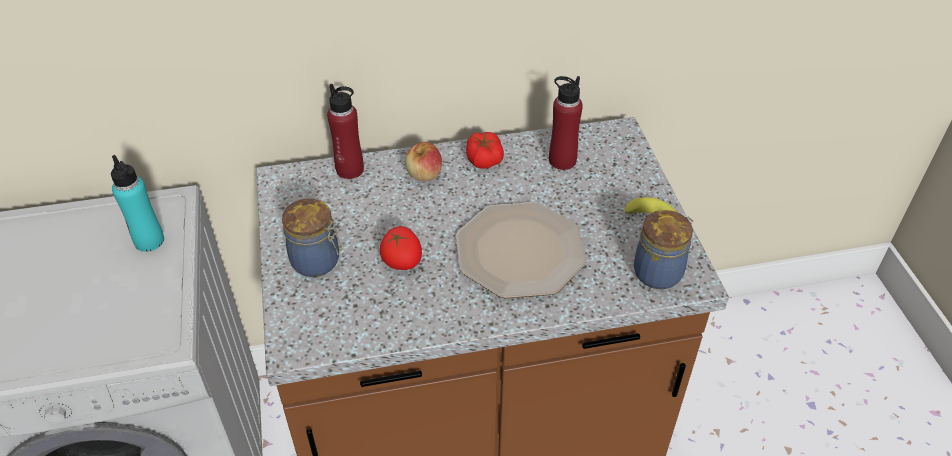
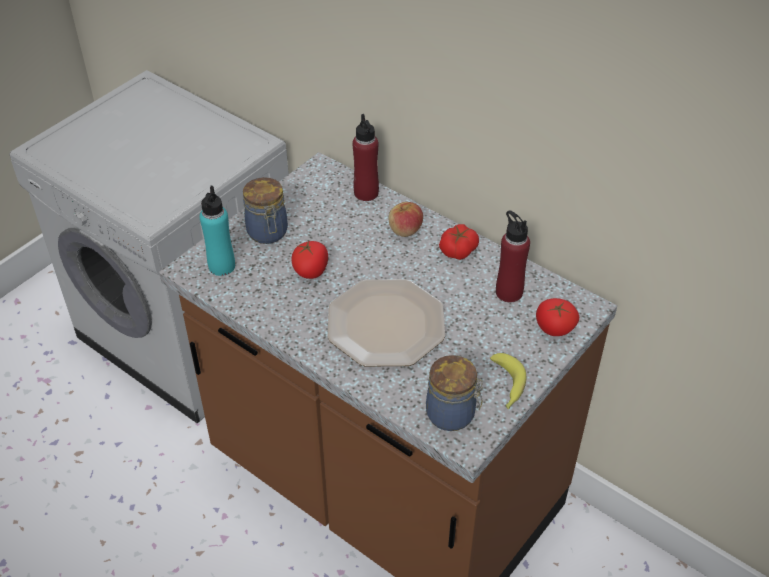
camera: 50 degrees right, 0 degrees up
(149, 241) = (217, 156): turquoise bottle -> turquoise bottle (221, 266)
(625, 161) = (554, 328): none -> tomato

